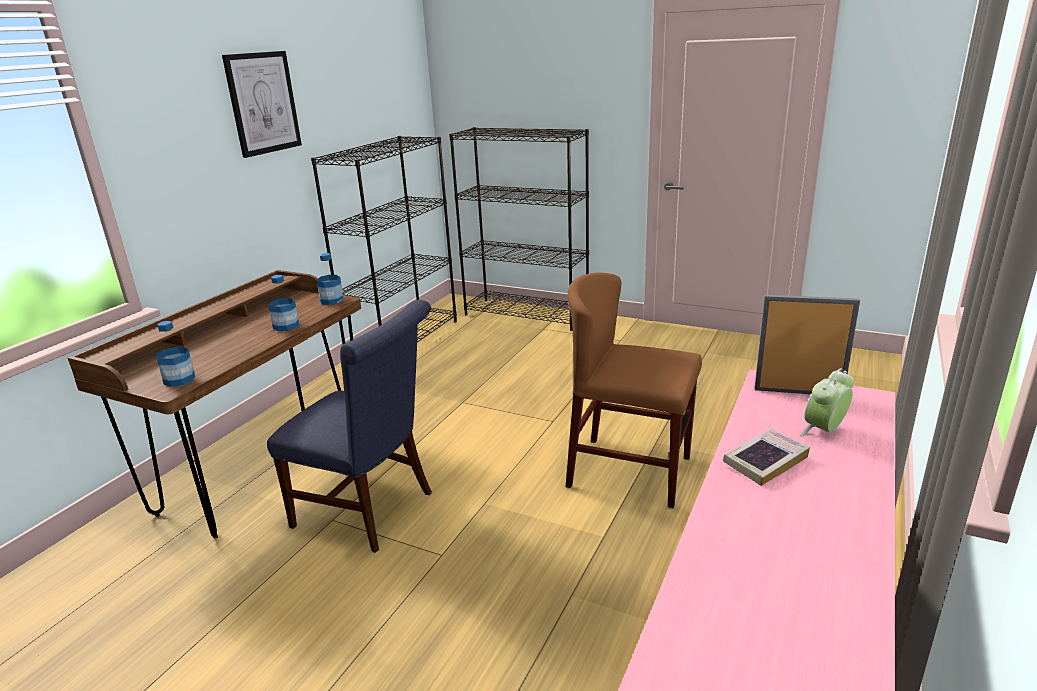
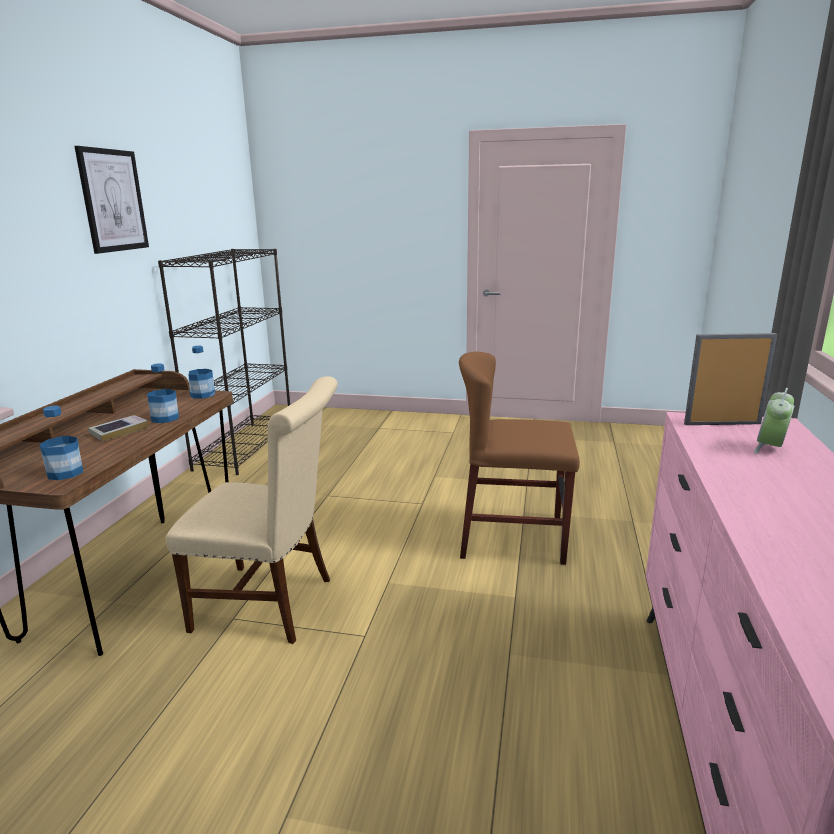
camera: 15 degrees left, 5 degrees down
(371, 510) = (272, 603): blue chair -> beige chair
(527, 314) = (358, 417): black bookcase -> none
(765, 461) = (745, 474): book -> book (119, 431)

